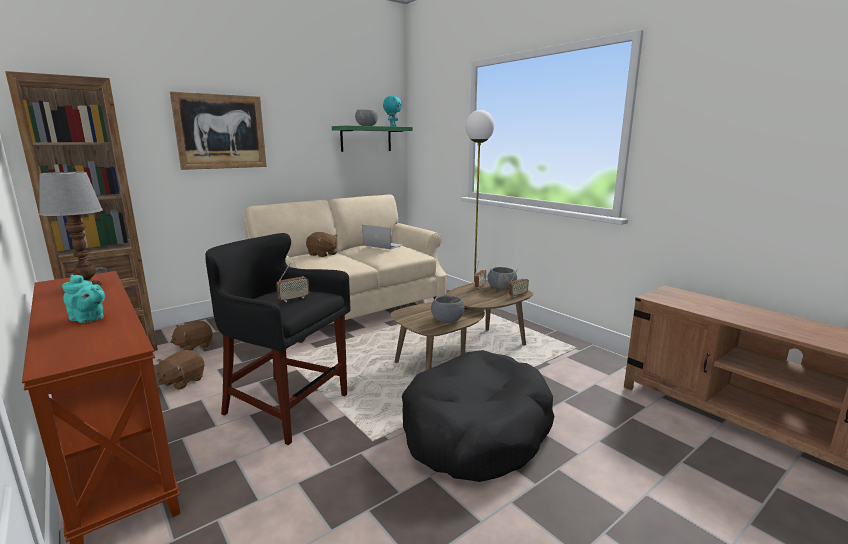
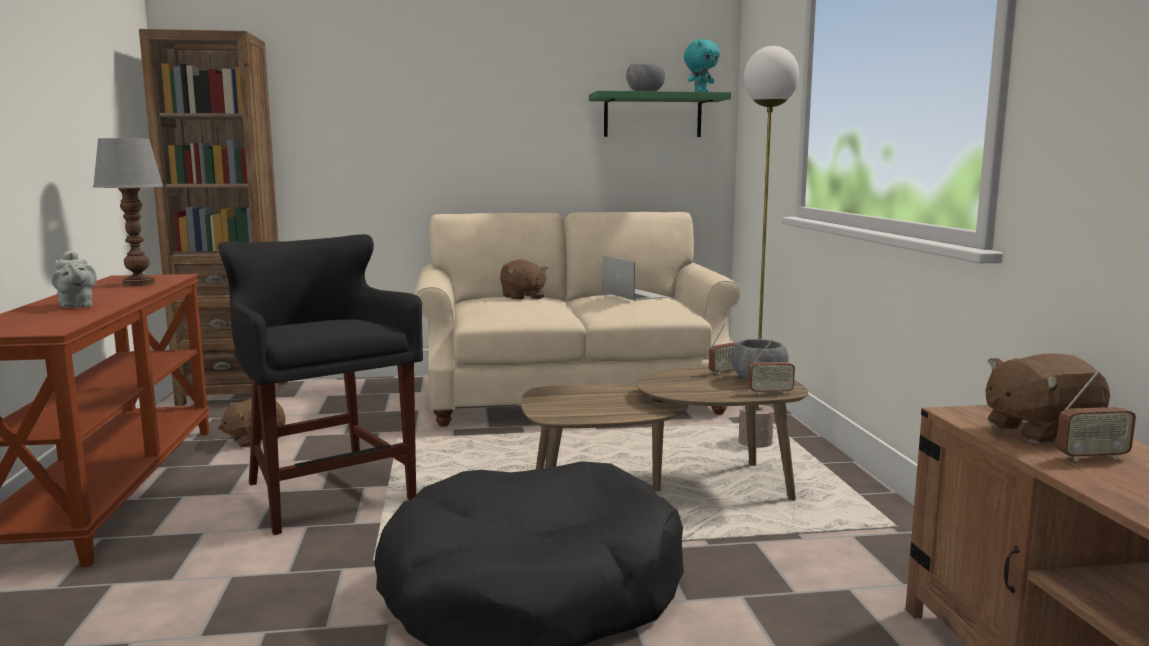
camera: 30 degrees right, 5 degrees down
(88, 319) = (76, 306): turquoise teapot -> grey teapot
(194, 346) = (314, 406): brown plush toy -> brown plush toy (1038, 431)
(221, 132) = (411, 104): picture -> none
(293, 299) = (326, 324): radio -> radio (1091, 457)
(447, 320) = (599, 410): grey bowl -> none

